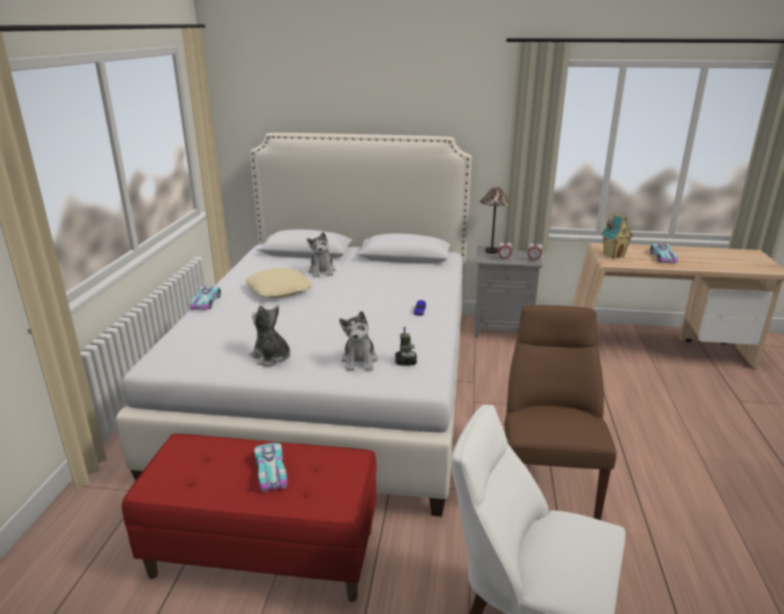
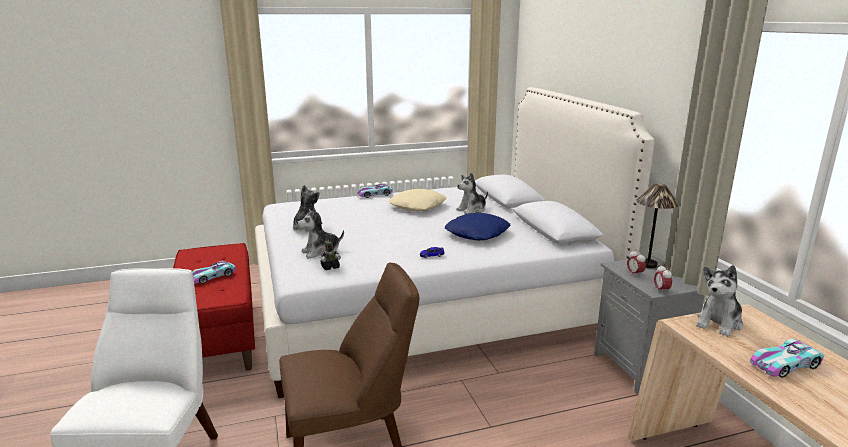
camera: 65 degrees right, 5 degrees down
(386, 283) = (478, 233): none -> blue pillow
(613, 255) = (719, 323): toy house -> plush toy

